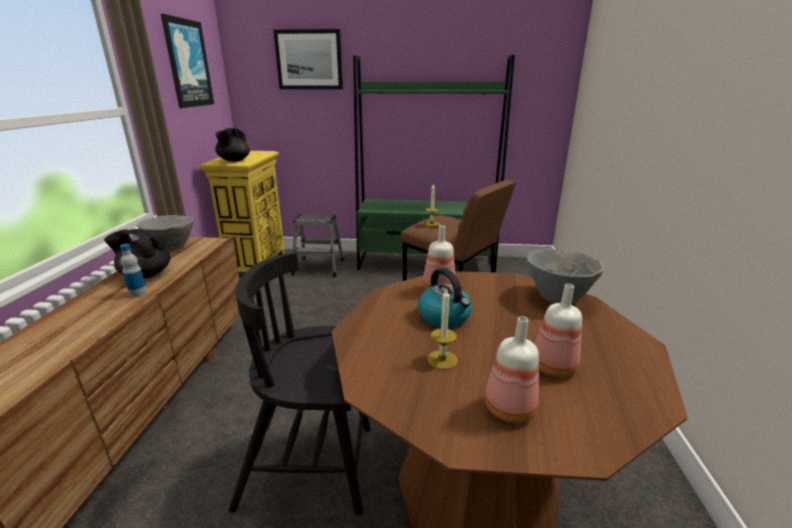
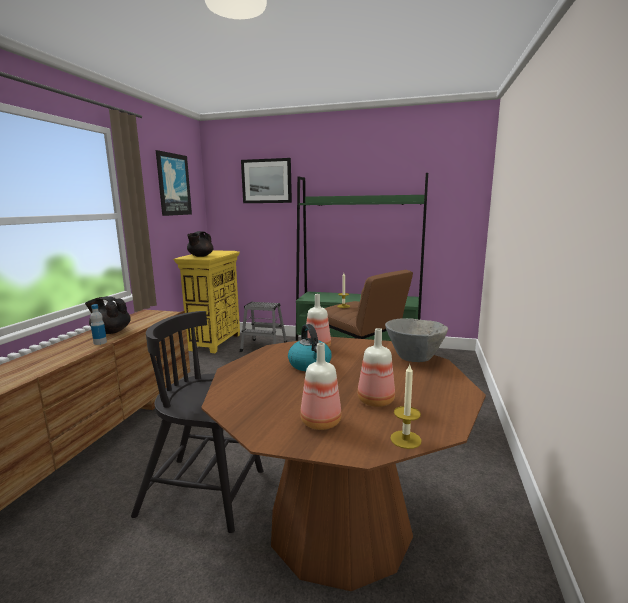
camera: 10 degrees right, 10 degrees down
(172, 248) = (137, 316): grey bowl -> none
(442, 360) = (289, 390): candle -> candle (405, 439)

